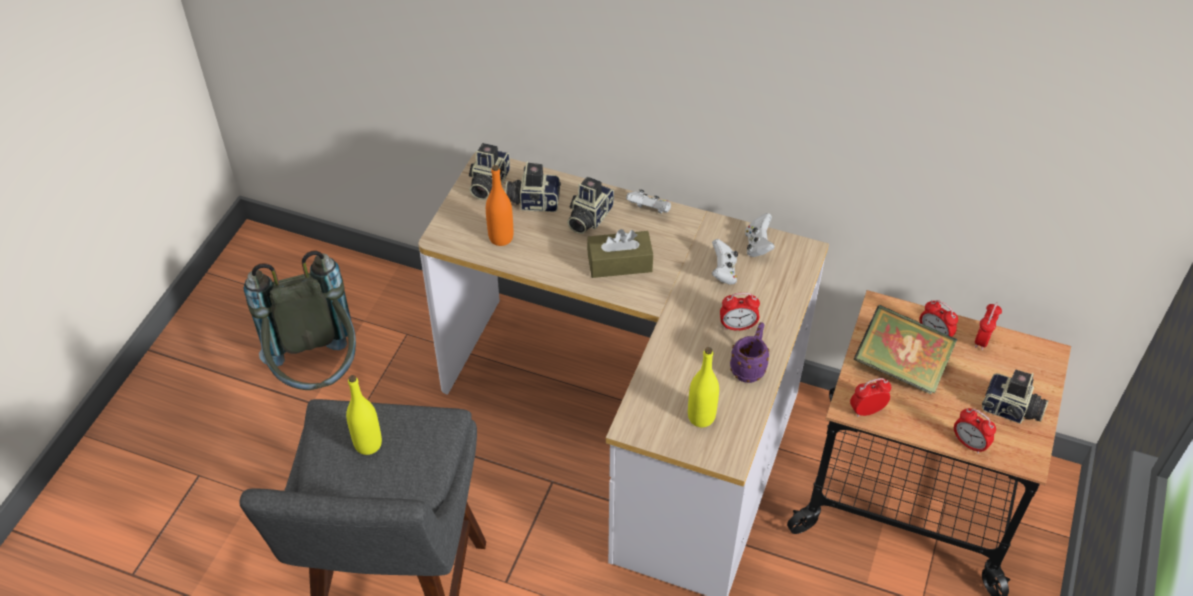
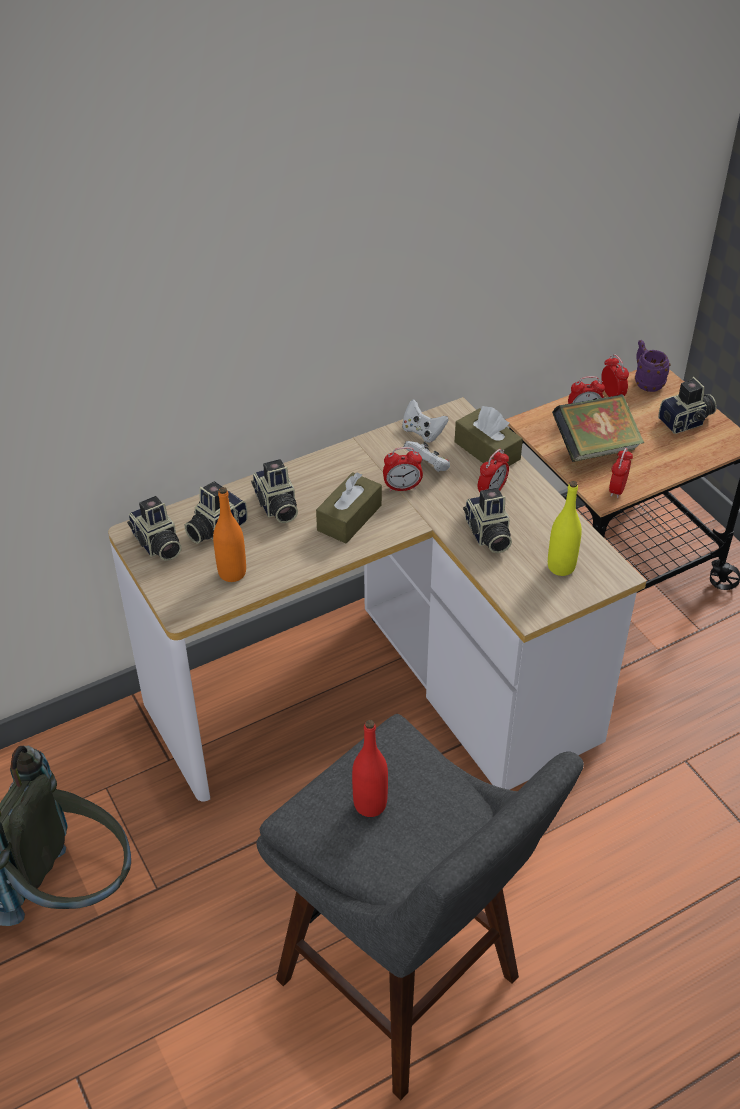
camera: 50 degrees left, 5 degrees down
(368, 444) = (370, 804): yellow bottle -> red bottle
(649, 210) = (314, 467): white game controller -> none
(687, 352) = (487, 535): none -> camera
(749, 367) = (539, 510): purple mug -> purple mug (646, 382)
(782, 295) = (487, 450): none -> brown tissue box
(969, 443) = (696, 459): alarm clock -> alarm clock (402, 487)

